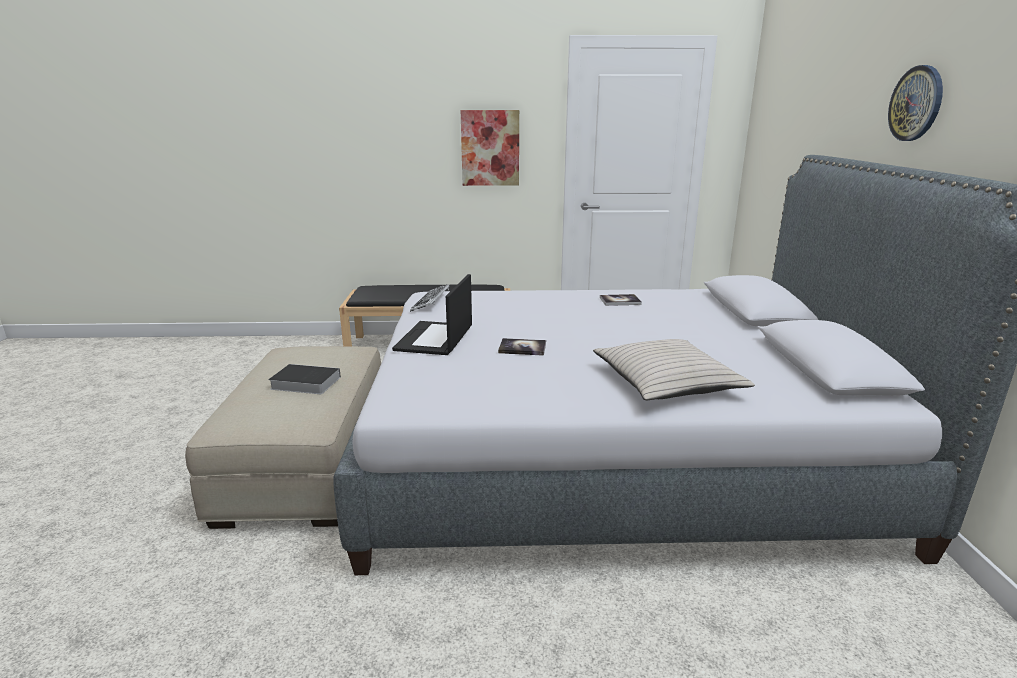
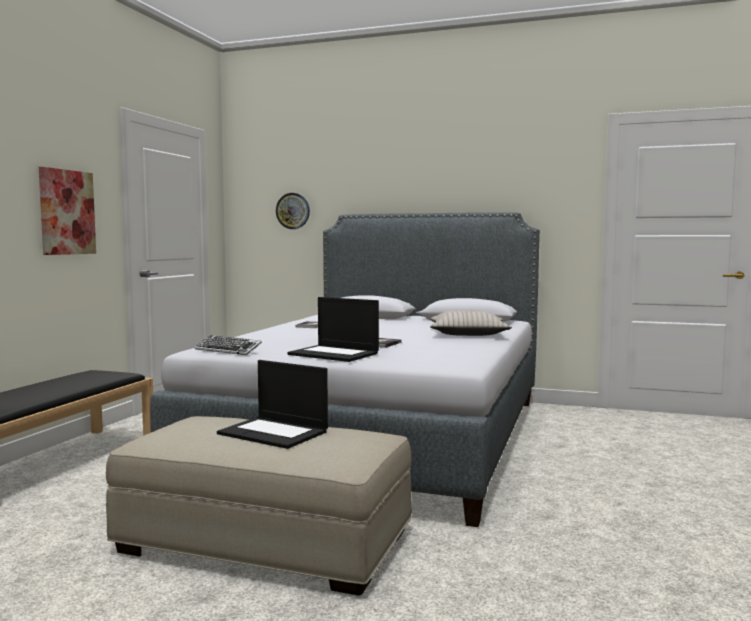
camera: 70 degrees left, 15 degrees down
(303, 383) = (274, 433): book -> laptop
(916, 103) = (422, 181): wall clock -> wall clock (293, 211)

